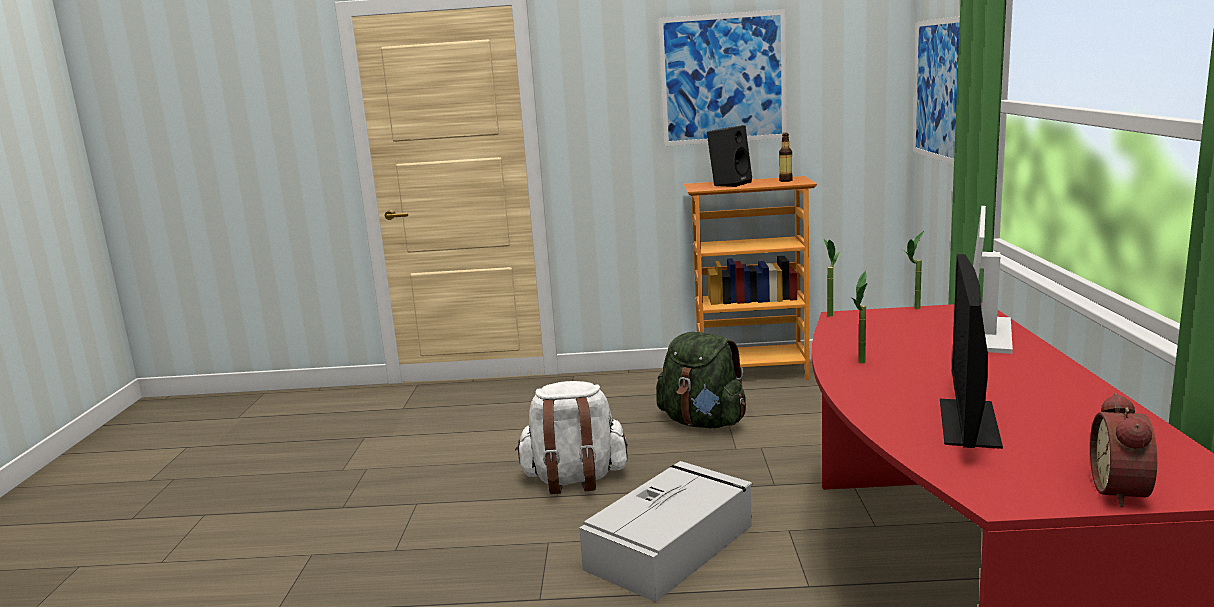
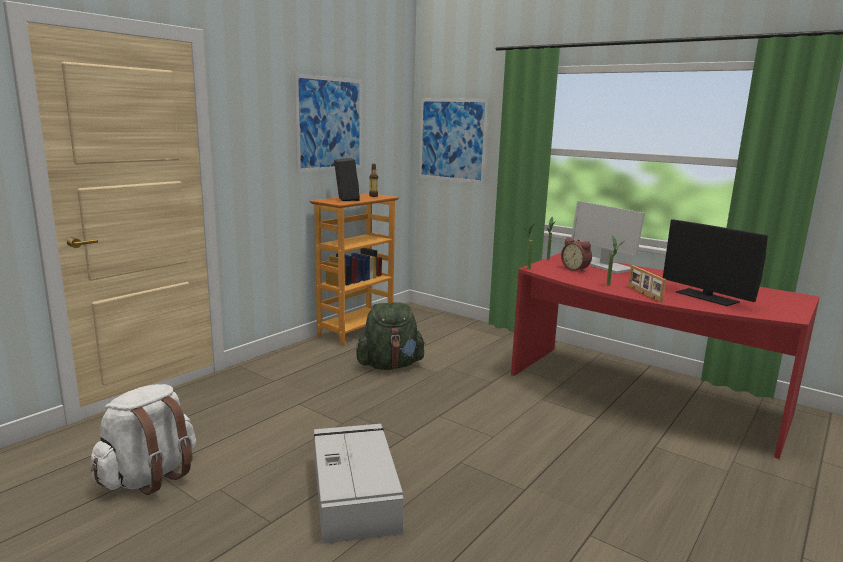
camera: 55 degrees left, 0 degrees up
(574, 479) = (393, 424): white backpack -> white backpack (149, 476)
(672, 546) = (517, 430): grey storage box -> grey storage box (354, 493)
(870, 387) = (643, 294): none -> picture frame
(1124, 491) = (795, 304): alarm clock -> alarm clock (576, 269)

